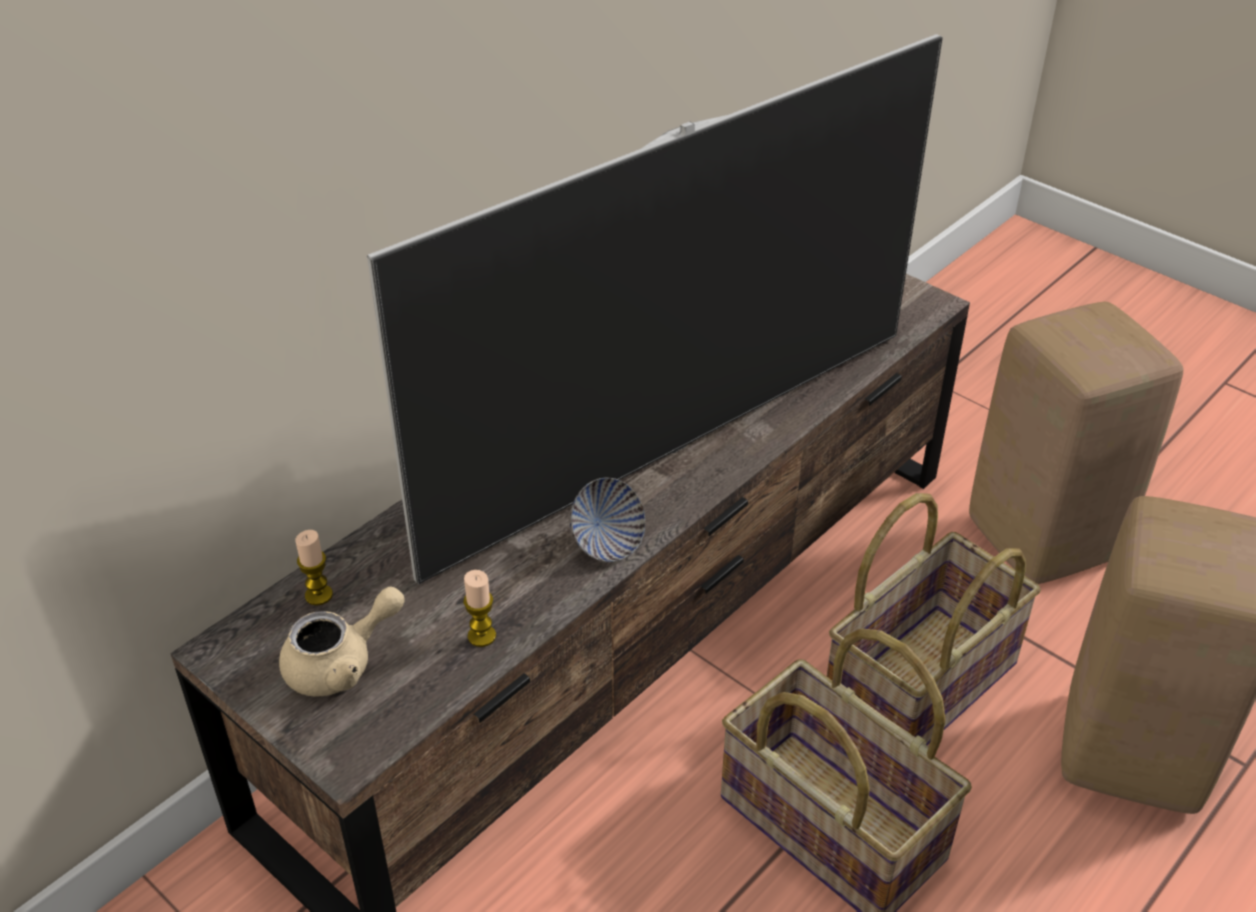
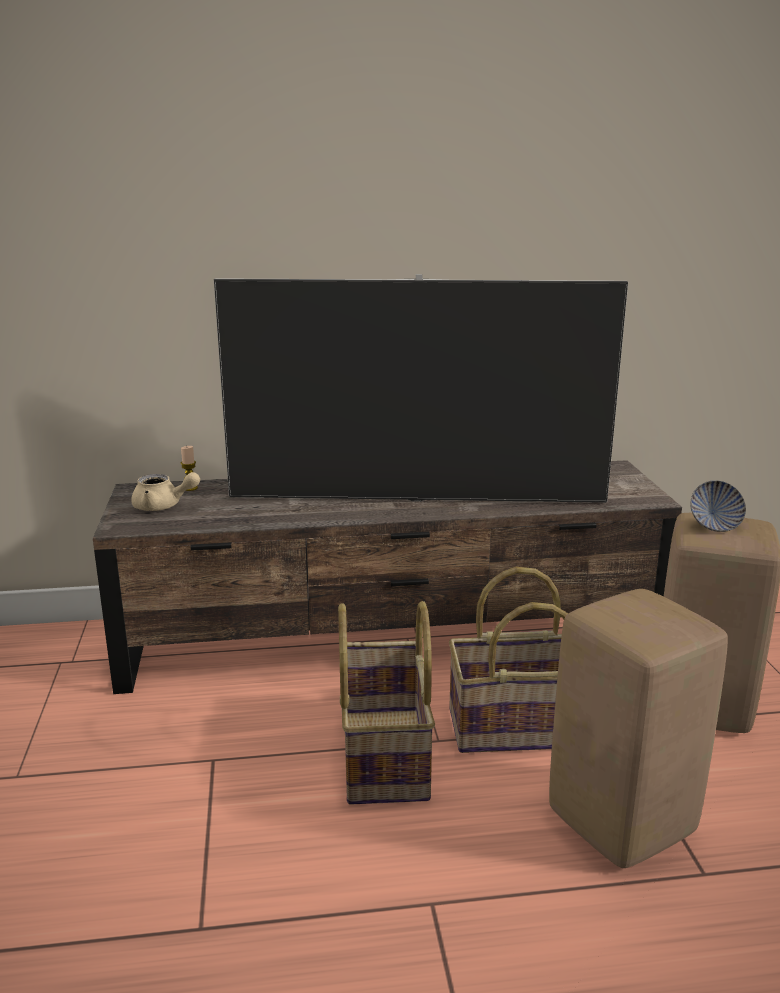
camera: 40 degrees right, 20 degrees down
(481, 636) = (226, 519): candle -> none
(607, 543) = (328, 514): bowl -> bowl (714, 525)

